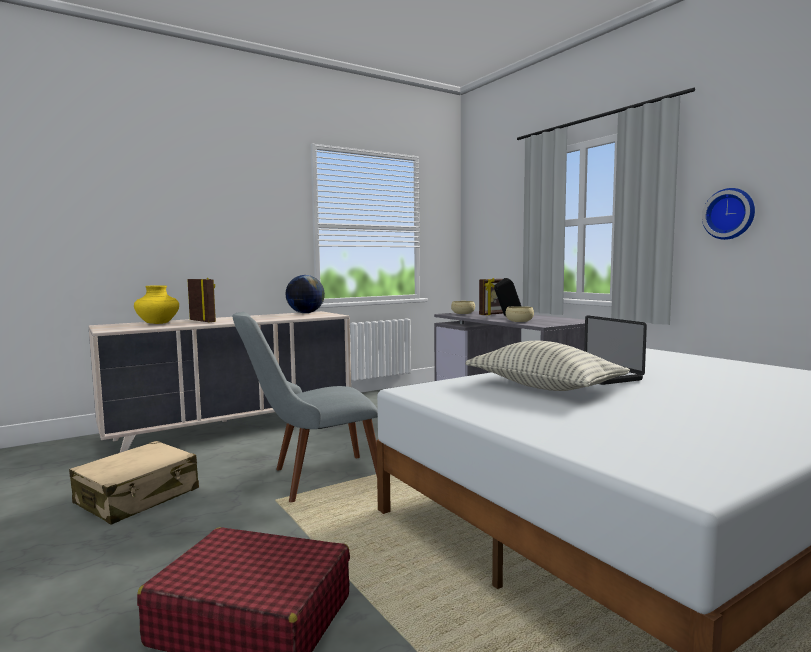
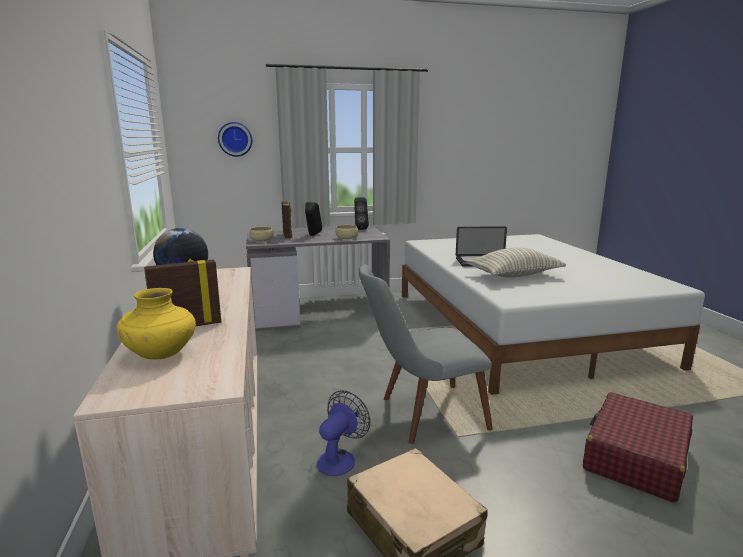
camera: 70 degrees left, 10 degrees up
(231, 462) = (340, 458): none -> fan
(312, 480) = (420, 415): grey chair -> grey chair turned 75 degrees clockwise
(576, 320) = (360, 229): none -> black speaker
(729, 214) = (440, 152): wall clock -> wall clock (235, 139)

